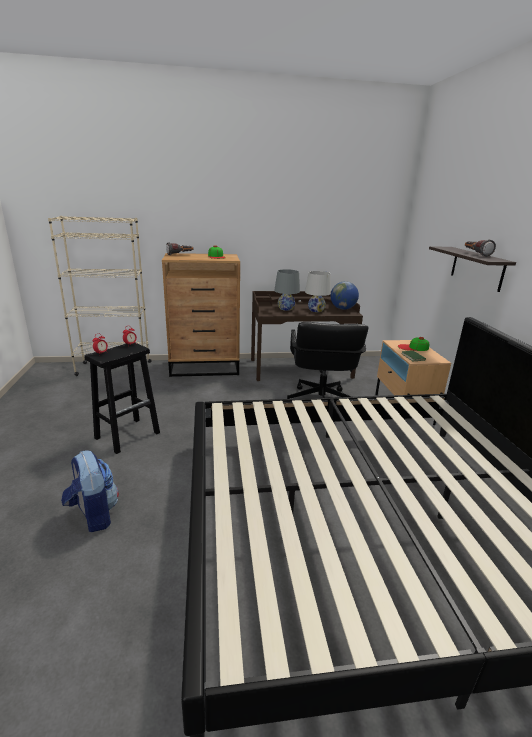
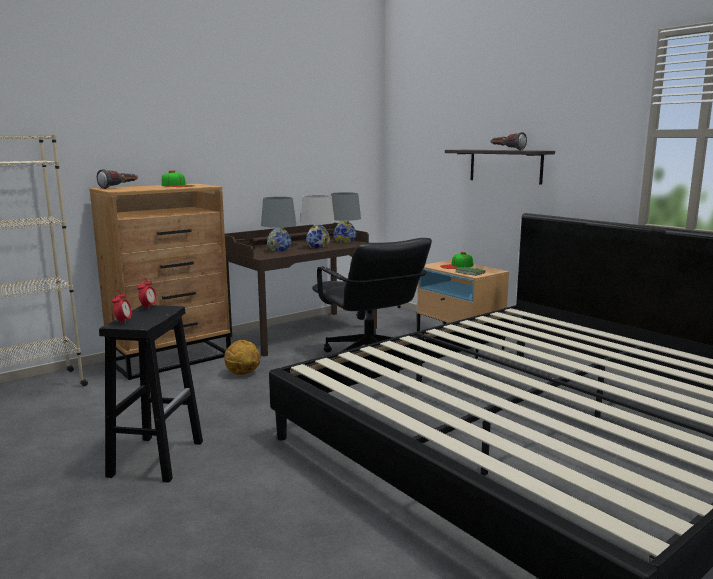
camera: 30 degrees left, 10 degrees down
(93, 515) = (230, 553): backpack -> none
(231, 390) = (242, 373): none -> basketball
(343, 309) = (345, 241): globe -> grey table lamp

